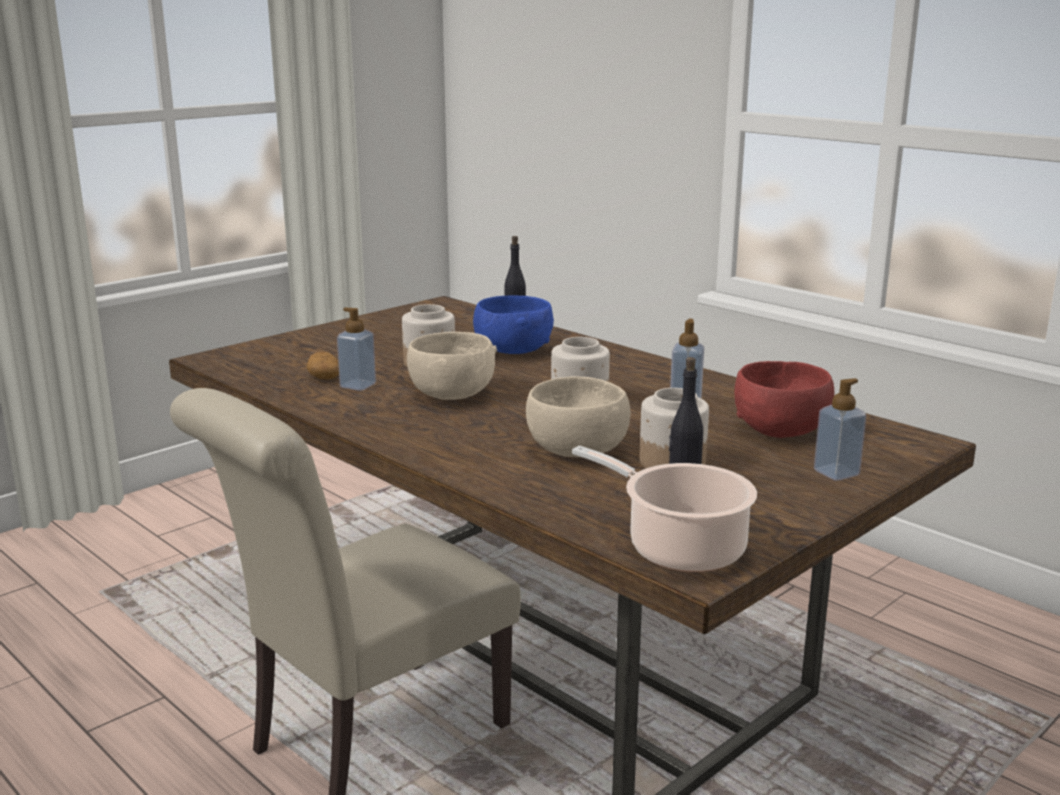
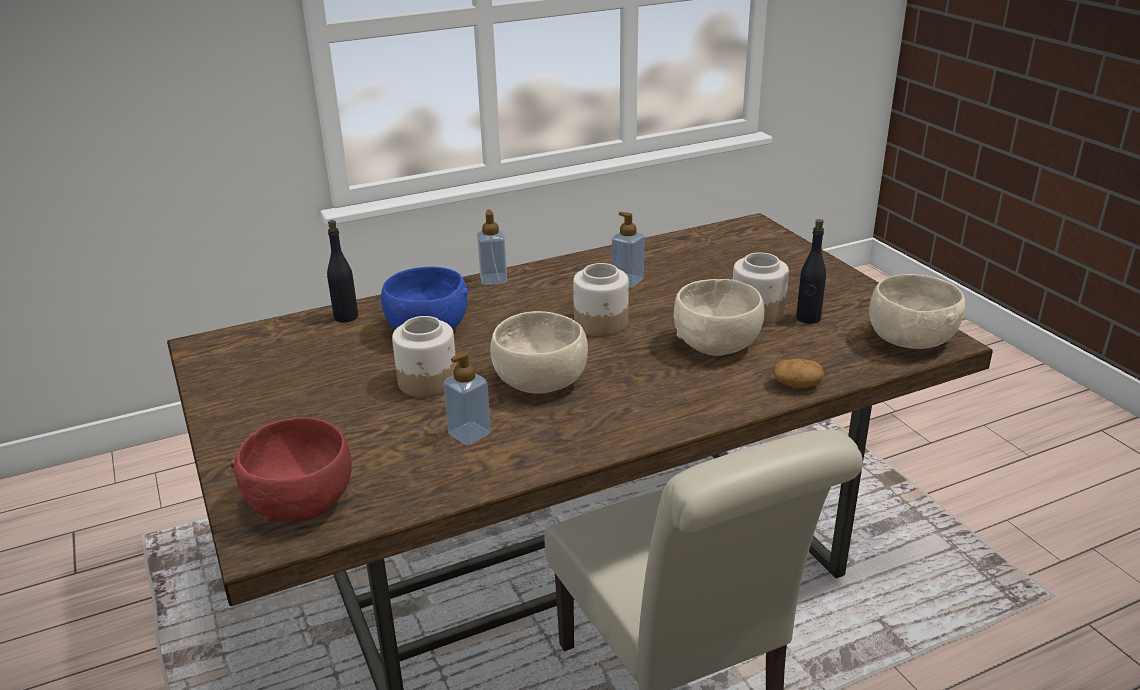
camera: 70 degrees left, 10 degrees up
(323, 377) = (420, 454): potato -> potato (796, 385)
(679, 547) = (909, 340): cooking pot -> beige bowl
(781, 430) = (709, 261): red bowl -> red bowl (301, 502)
(836, 473) = (796, 263): soap dispenser -> soap dispenser (493, 279)

